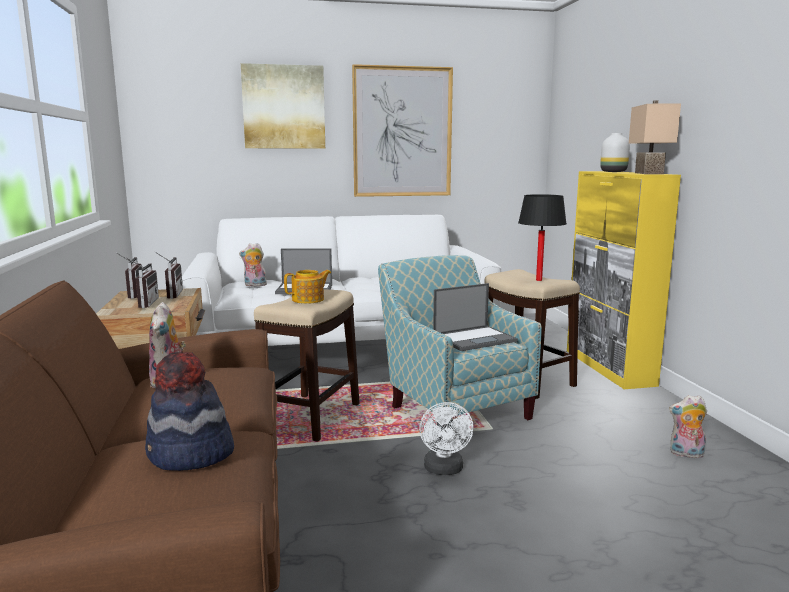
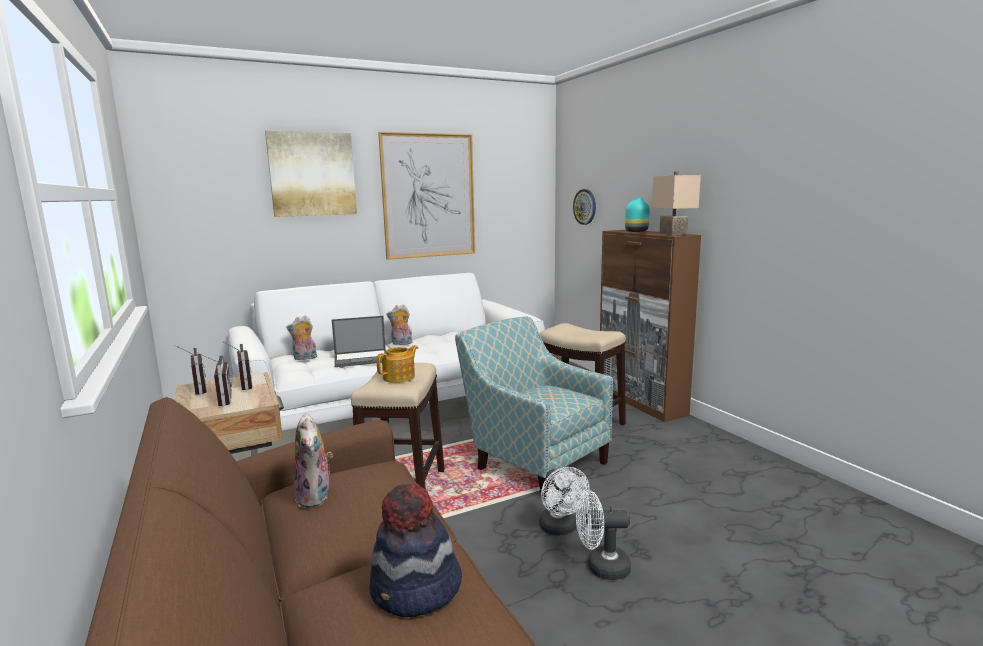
camera: 15 degrees left, 0 degrees up
(465, 509) = (601, 567): none -> white fan
(475, 339) = (556, 397): laptop -> none
(539, 280) = (591, 334): black table lamp -> none
(574, 147) = (585, 207): none -> wall clock
(609, 367) = (641, 402): yellow cabinet -> brown cabinet
(614, 172) = (637, 231): white vase -> turquoise vase
(686, 454) = (745, 478): plush toy -> plush toy (401, 343)

